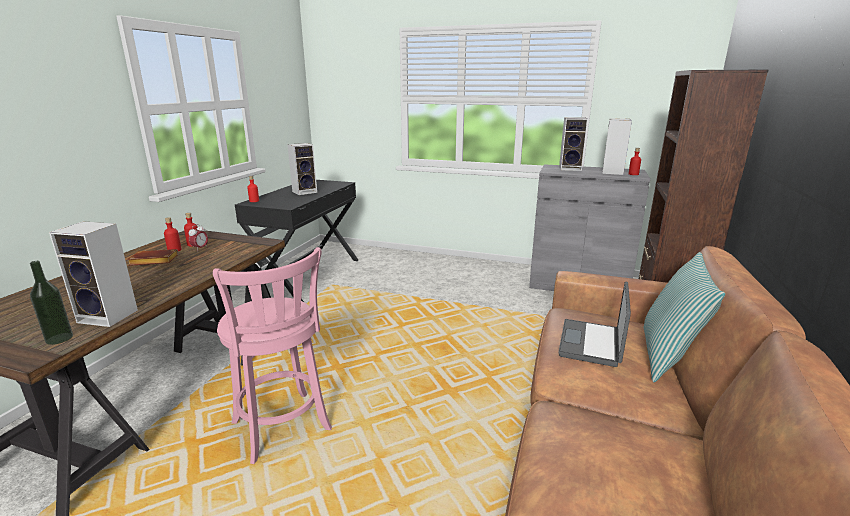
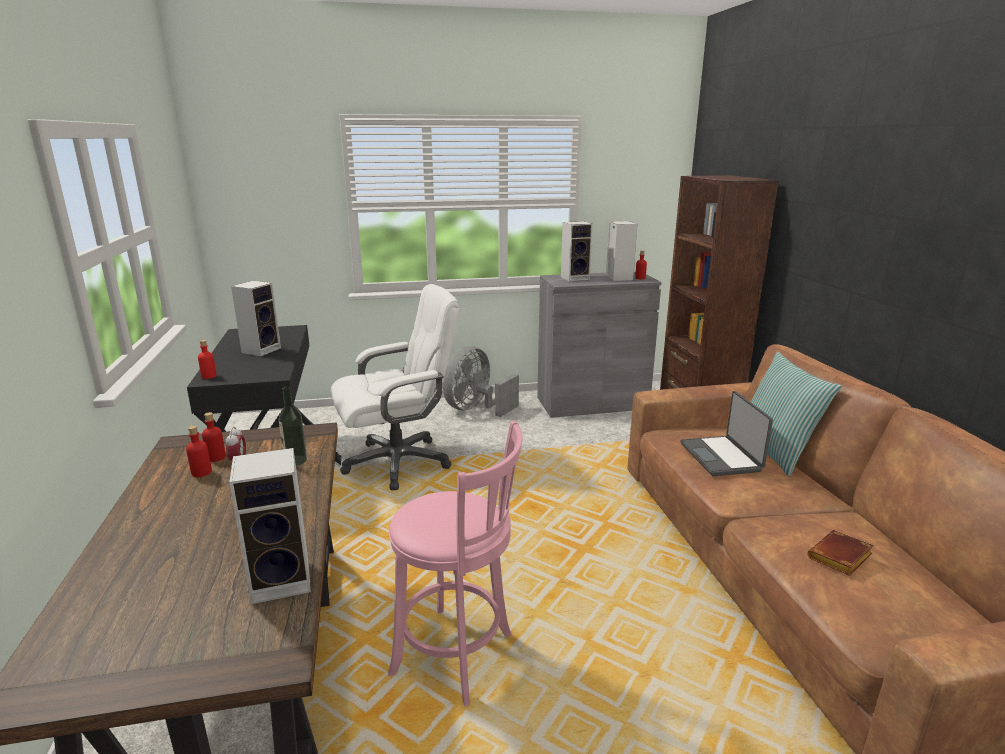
camera: 30 degrees left, 0 degrees up
(59, 338) = (267, 629): bottle -> bottle (295, 460)
(153, 261) = (199, 496): brown book -> brown book (840, 558)
(384, 292) = (398, 462): none -> white office chair
(476, 269) = (476, 409): none -> grey fan

